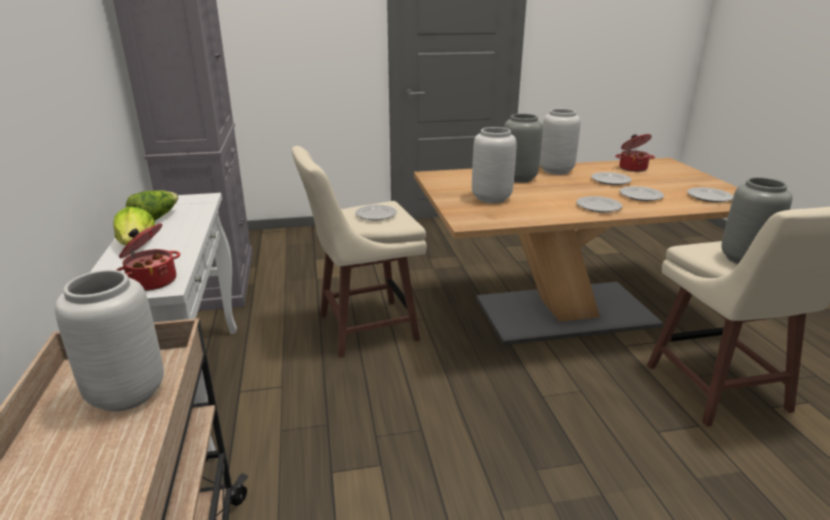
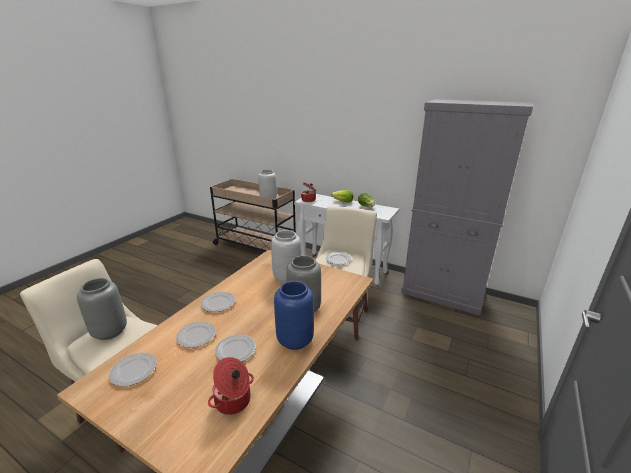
camera: 130 degrees right, 0 degrees up
(557, 171) = (294, 341): grey vase -> blue vase

